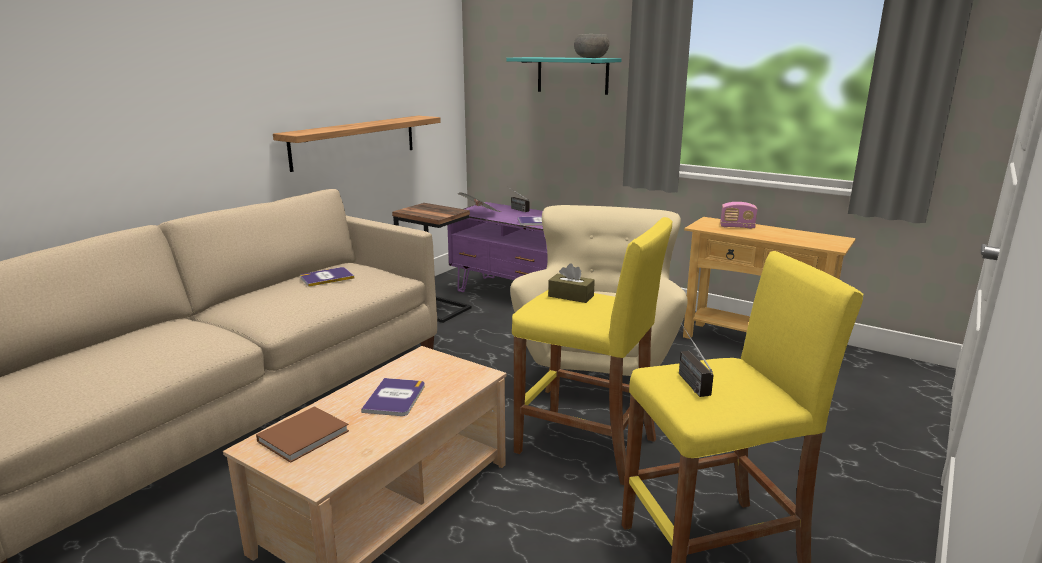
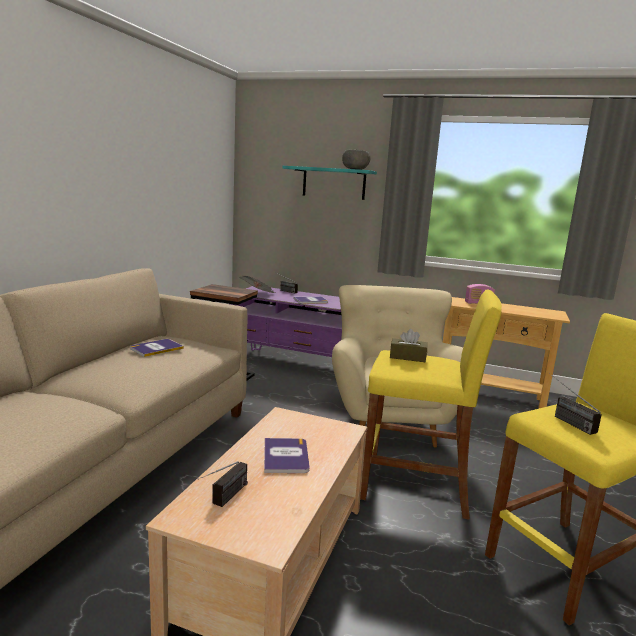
camera: 15 degrees left, 5 degrees down
(305, 435) = (224, 500): brown book -> radio
(355, 141) = (156, 228): shelf -> none

